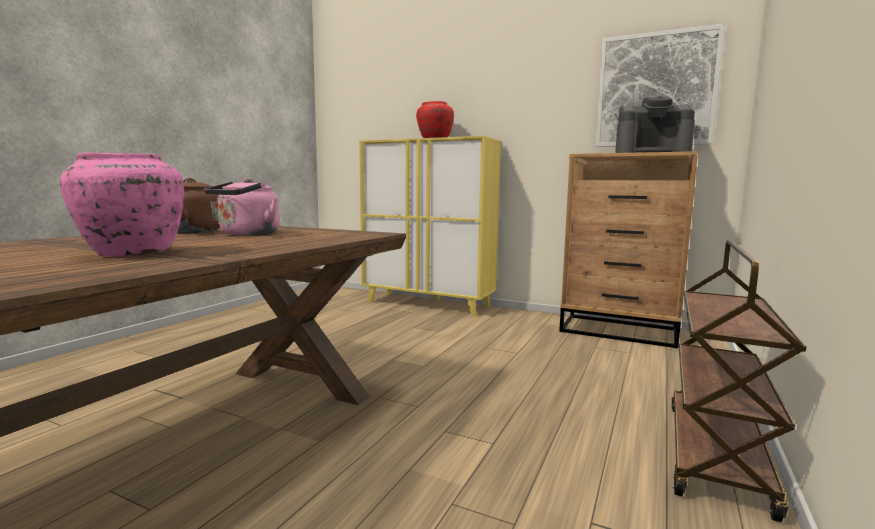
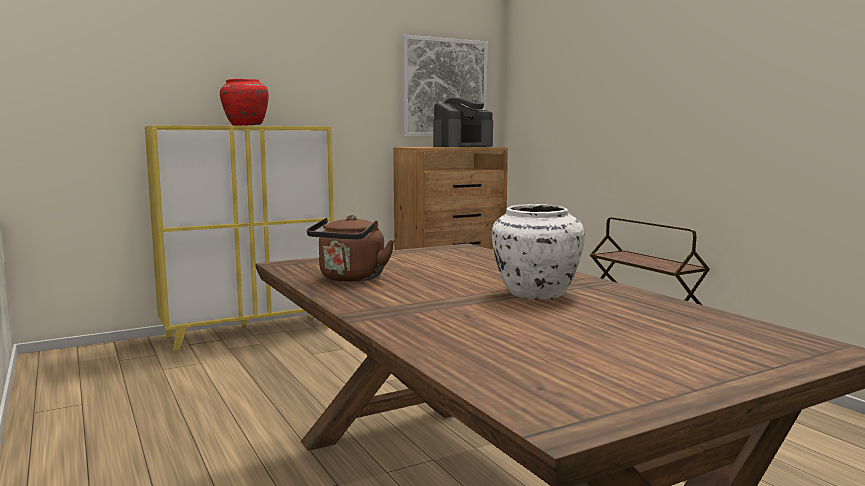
camera: 55 degrees left, 0 degrees up
(131, 253) = (534, 294): pink vase -> white vase
(247, 234) = (414, 268): pink kettle -> none

